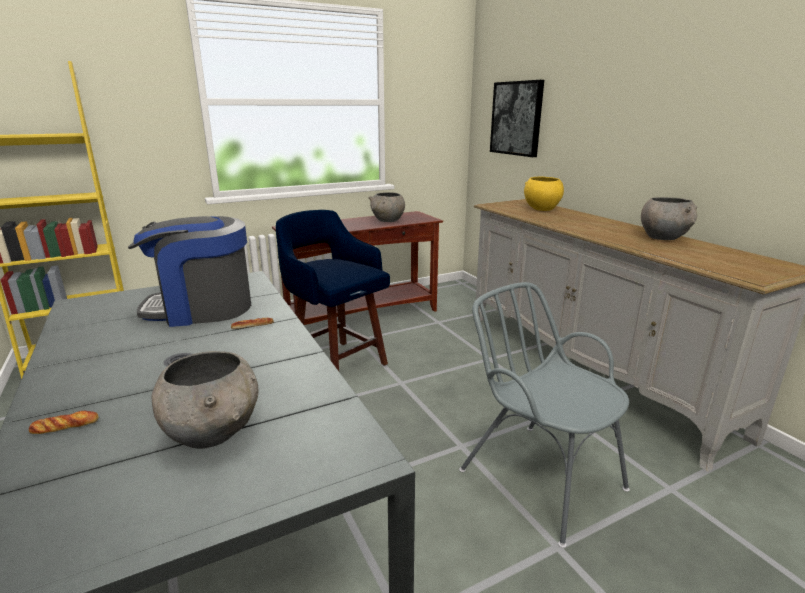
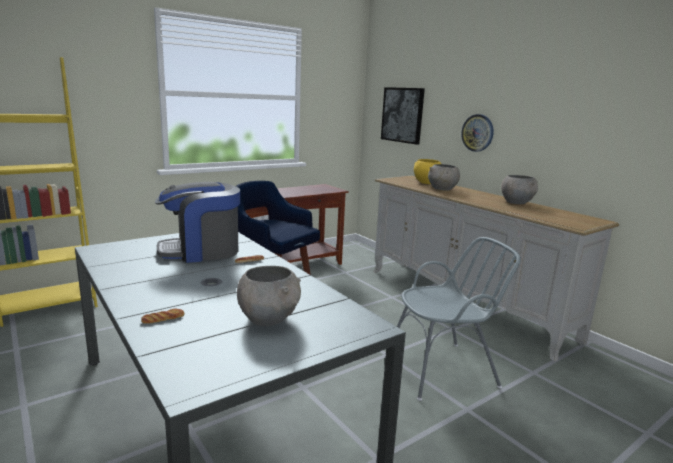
camera: 10 degrees left, 5 degrees down
(388, 221) = (305, 191): grey bowl -> grey bowl (442, 189)
(537, 474) = (444, 369): grey chair -> grey chair turned 120 degrees clockwise
(613, 138) = (477, 133): none -> wall clock

